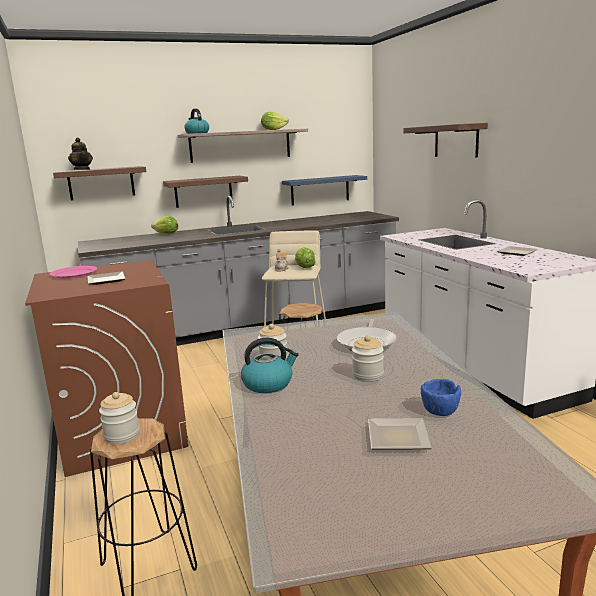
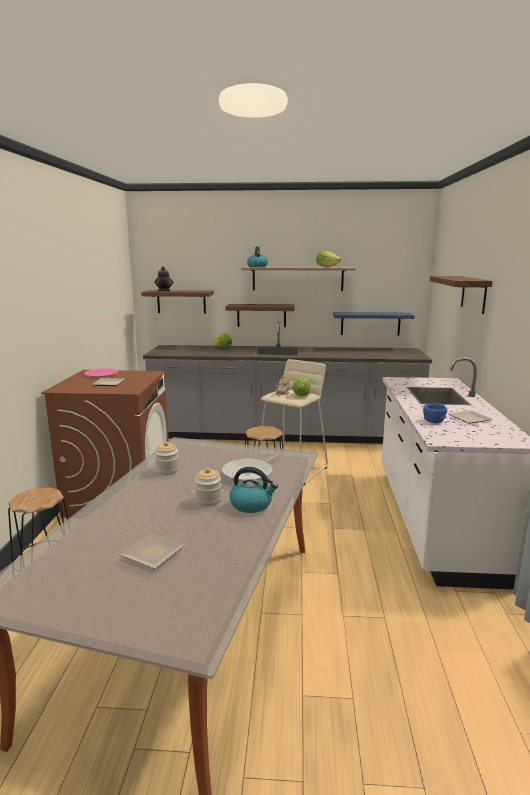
camera: 25 degrees right, 0 degrees up
(122, 435) = (31, 497): jar -> none
(268, 384) = (138, 487): kettle -> kettle (252, 504)
(440, 411) = (211, 544): blue bowl -> blue bowl (433, 421)

